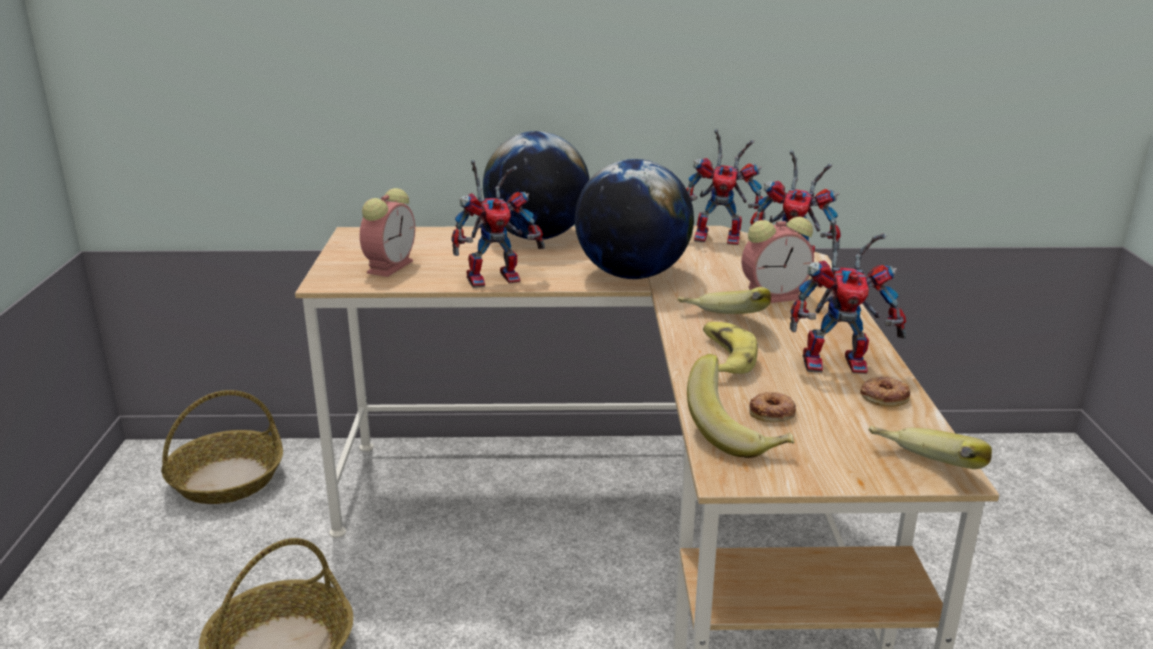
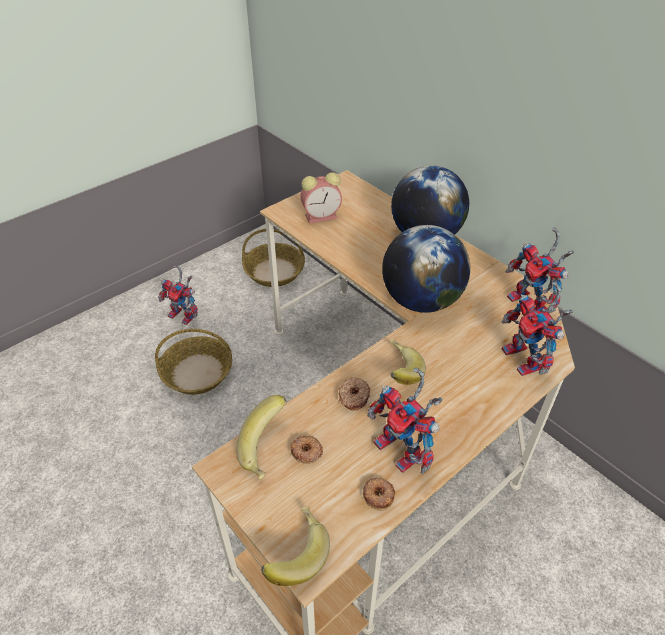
camera: 50 degrees right, 20 degrees up
(496, 277) = (353, 256): toy robot -> toy robot (185, 316)
(724, 358) = (353, 397): banana -> donut
(775, 296) = (468, 376): alarm clock -> none

